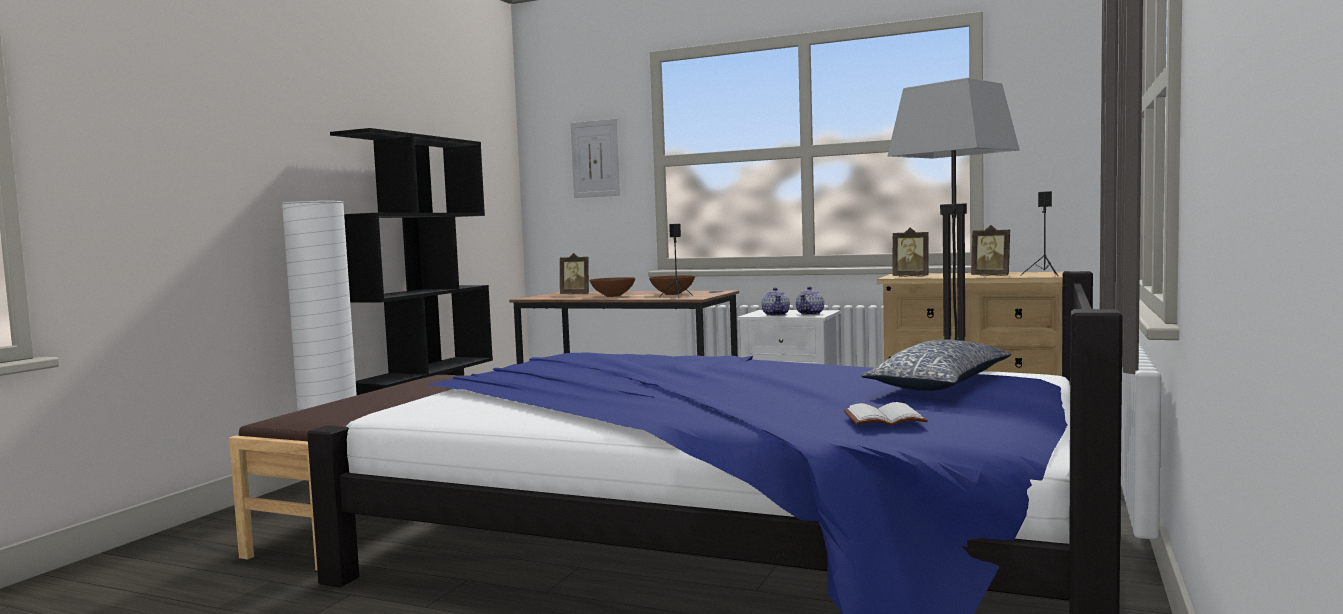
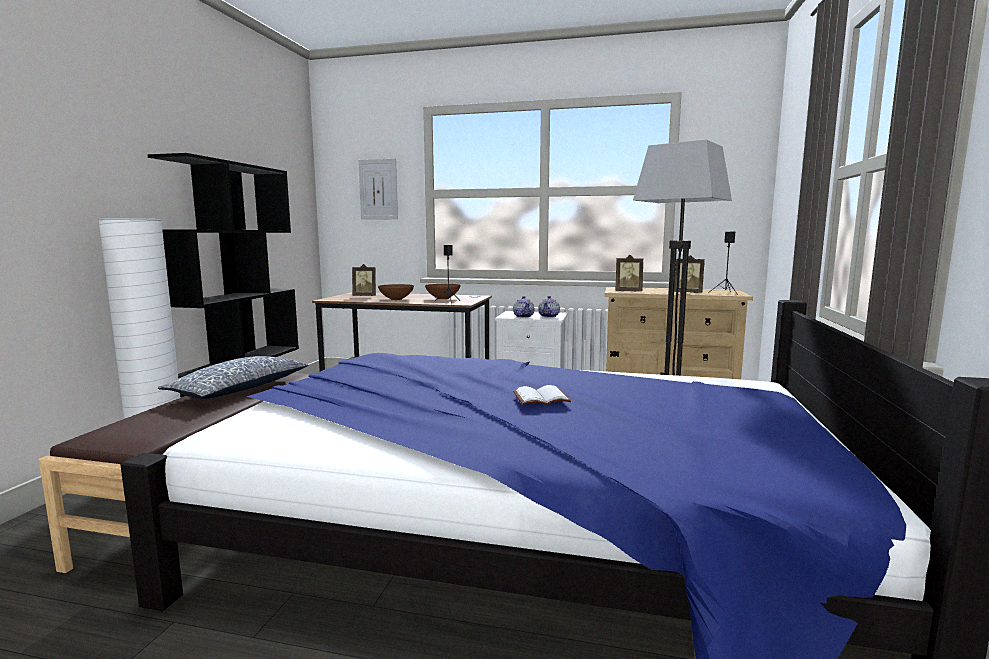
camera: 10 degrees left, 5 degrees up
(885, 418) = (711, 456): white book -> white book (541, 397)
(941, 385) = (712, 402): pillow -> pillow (242, 389)

